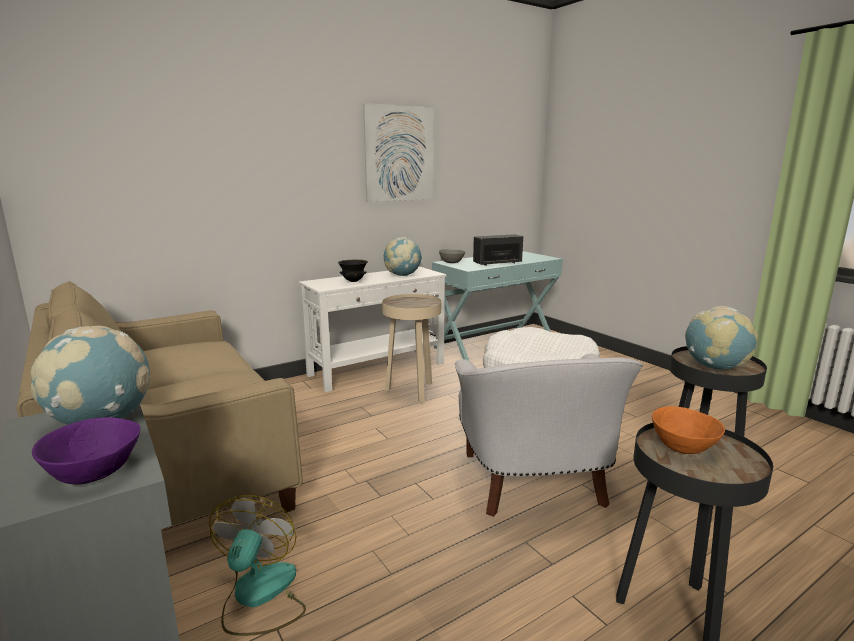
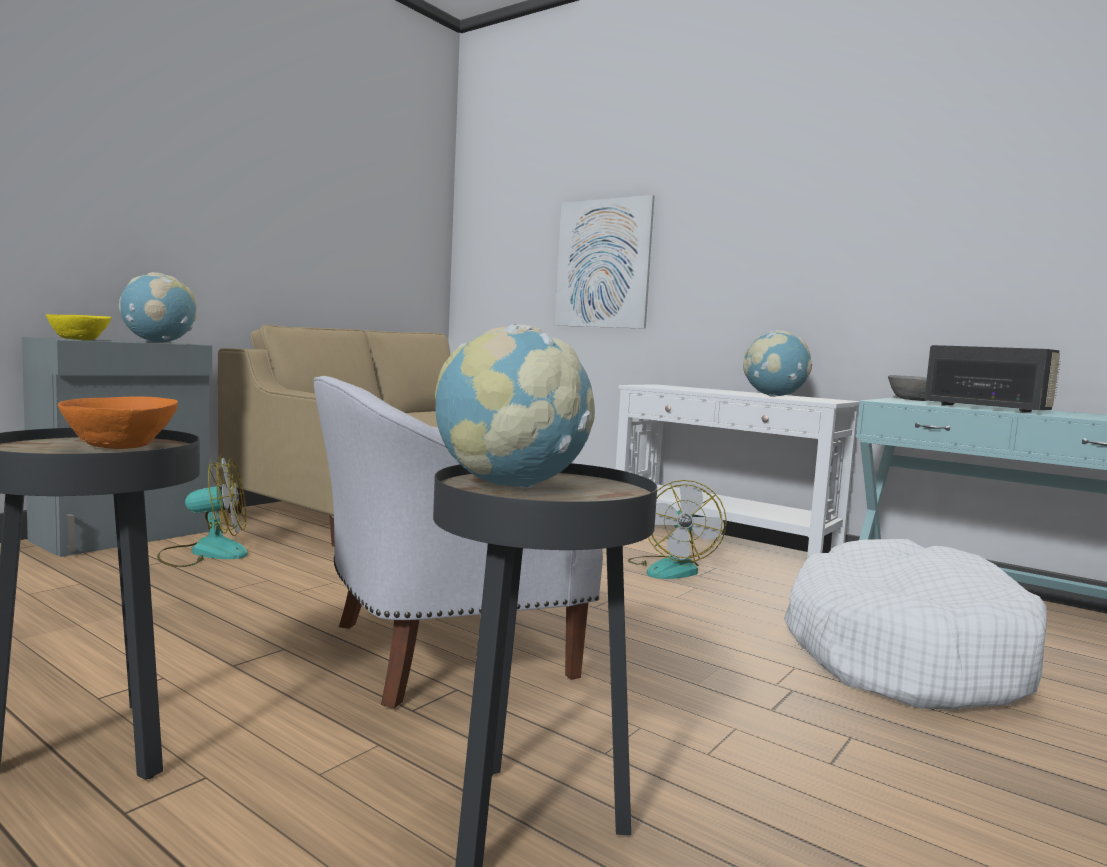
camera: 70 degrees right, 10 degrees down
(94, 473) = (78, 339): purple bowl -> yellow bowl
(353, 281) = (693, 389): black bowl -> none
(399, 154) = (846, 201): picture -> picture (603, 264)
(412, 392) = (672, 568): beige side table -> fan

